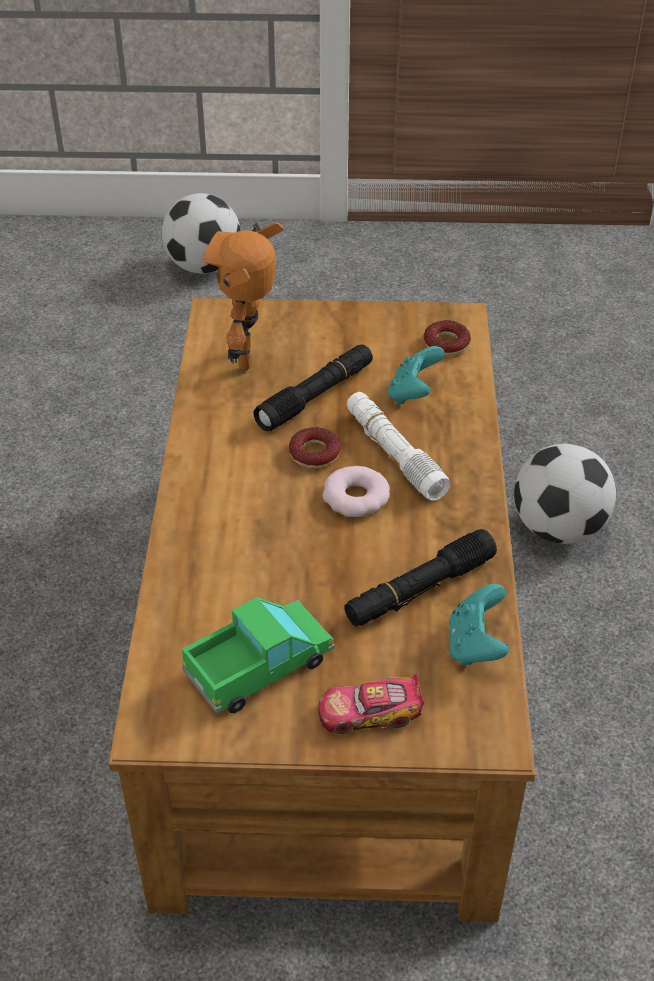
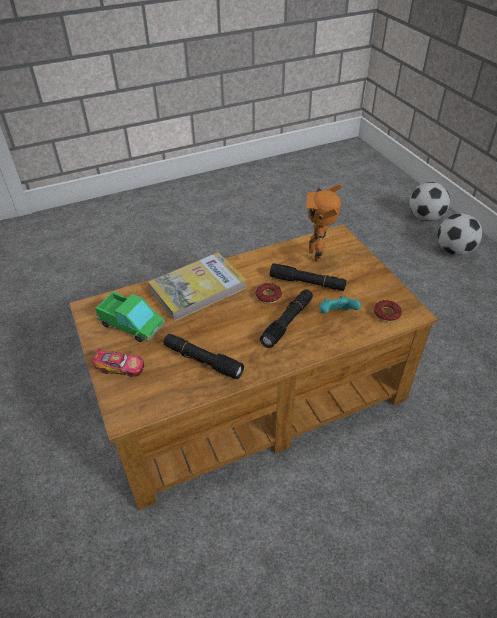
camera: 65 degrees right, 0 degrees up
(225, 539) = (198, 289): none -> book
(252, 357) = (317, 254): toy robot -> toy robot turned 75 degrees counterclockwise
(356, 497) = (248, 319): donut -> none
(369, 712) = (121, 367): toy car -> toy car turned 135 degrees clockwise
(394, 454) = (287, 322): white flashlight -> black flashlight
(475, 645) = (177, 392): turquoise game controller -> none
(558, 528) = (398, 457): football -> football (425, 217)

